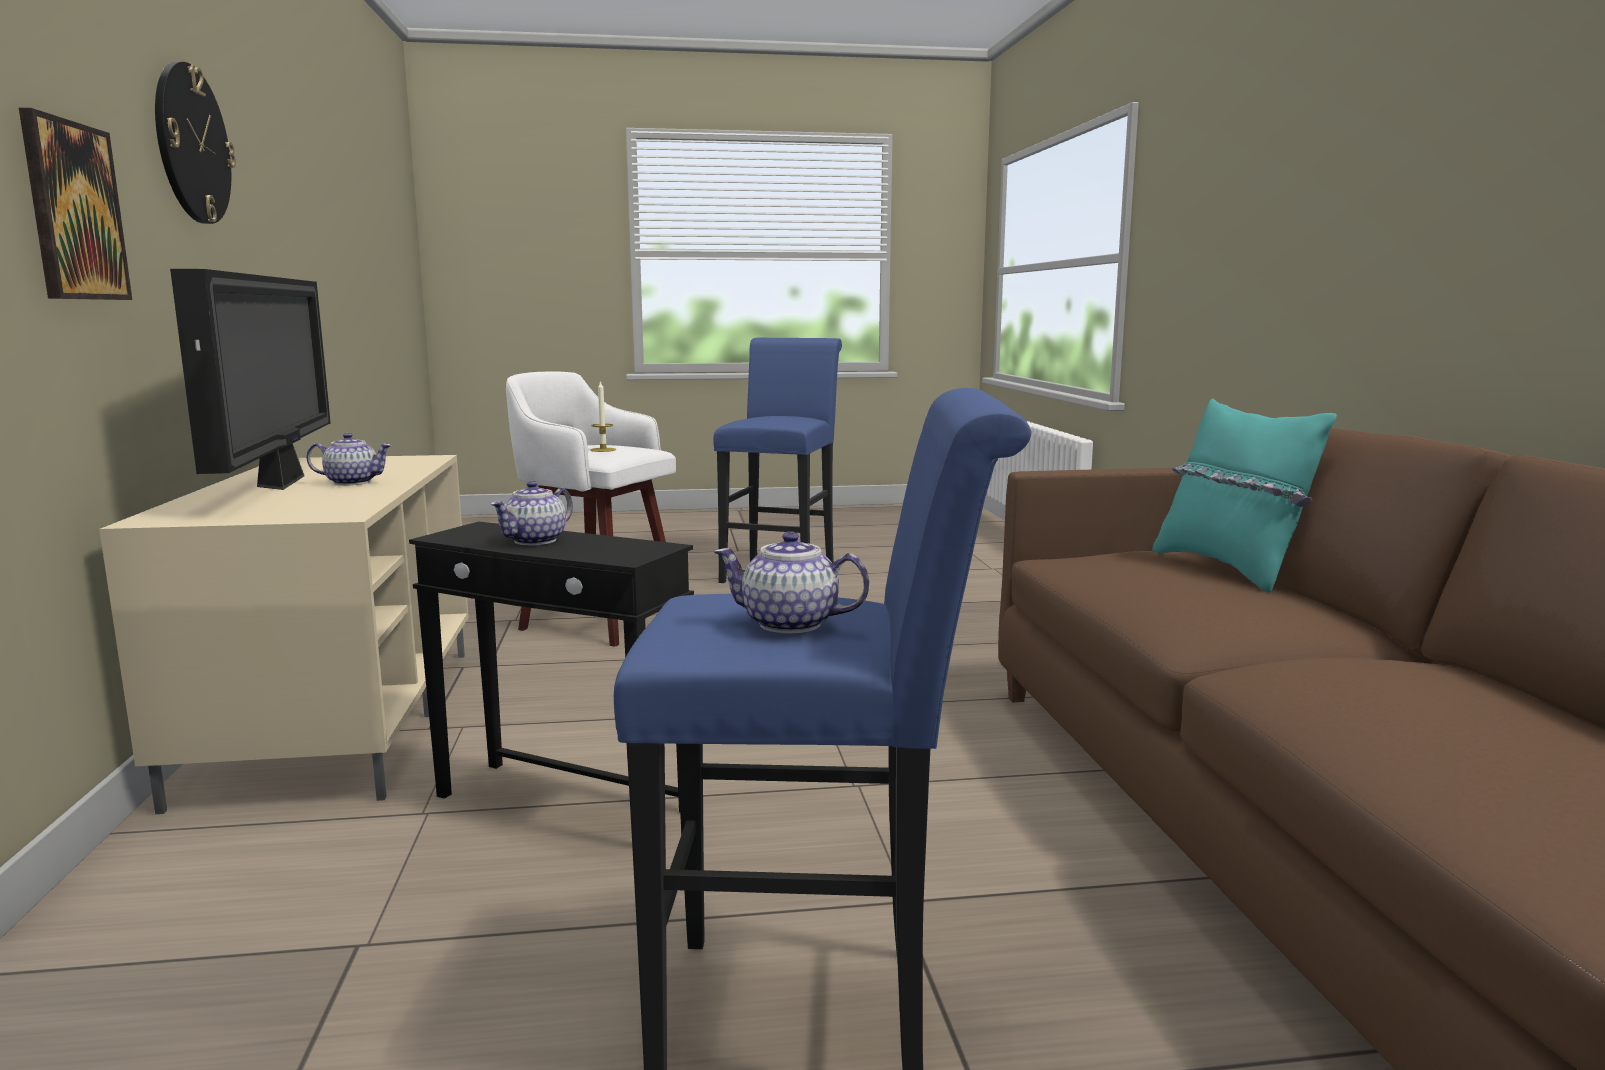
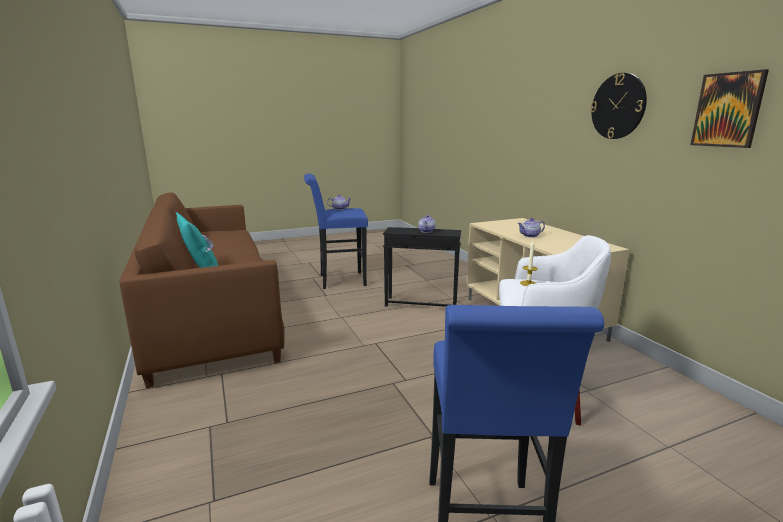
camera: 165 degrees right, 5 degrees up
(74, 211) = (546, 139): picture -> picture (728, 110)
(283, 482) = (553, 234): television -> none

